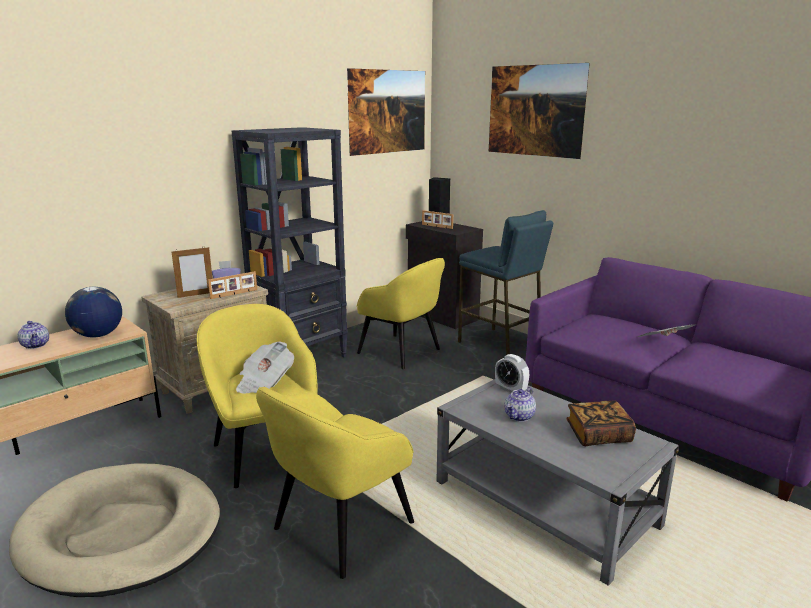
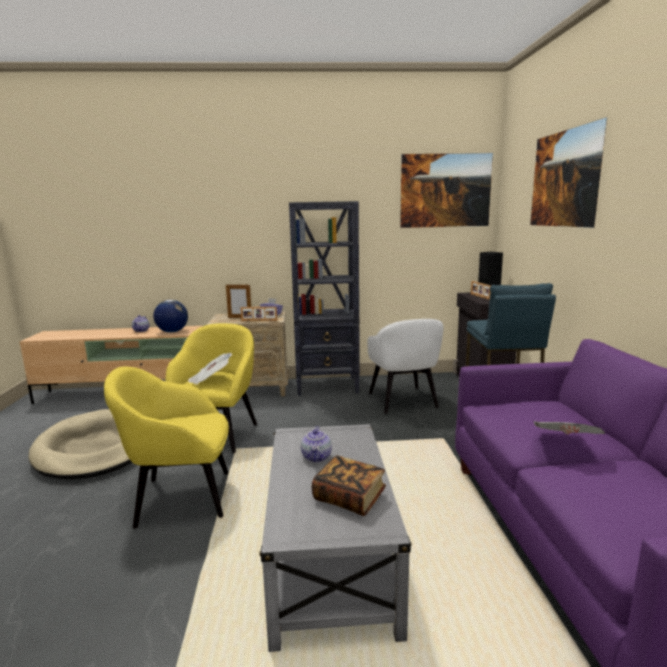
camera: 40 degrees right, 5 degrees down
(400, 352) = (403, 401): yellow armchair -> white armchair
(510, 389) = (351, 436): alarm clock -> none
(519, 416) = (317, 457): teapot -> teapot turned 75 degrees counterclockwise

